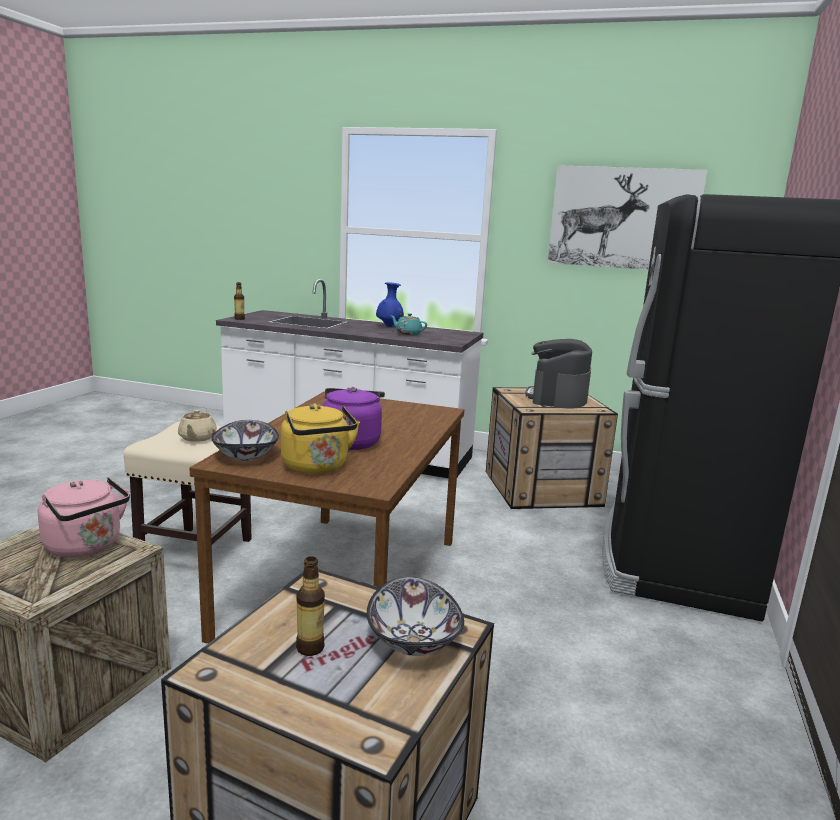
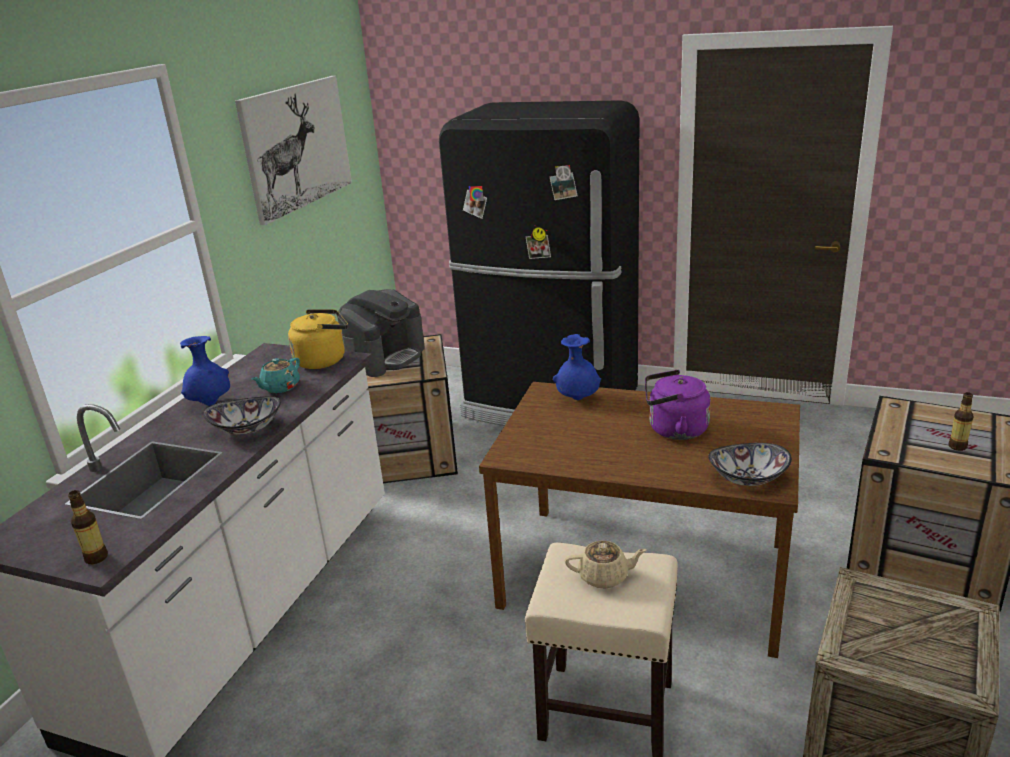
camera: 85 degrees left, 10 degrees up
(86, 547) = (873, 615): pink kettle -> none
(317, 467) = (753, 439): yellow kettle -> yellow kettle (324, 360)
(415, 640) = (919, 416): bowl -> bowl (247, 428)
(424, 418) = (577, 399): none -> blue vase
(557, 398) = (384, 357): coffee machine -> coffee machine turned 75 degrees counterclockwise

